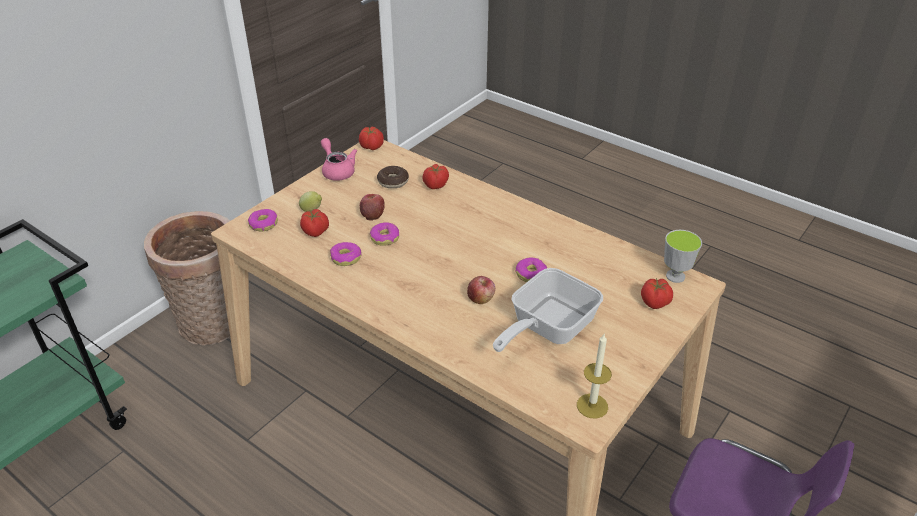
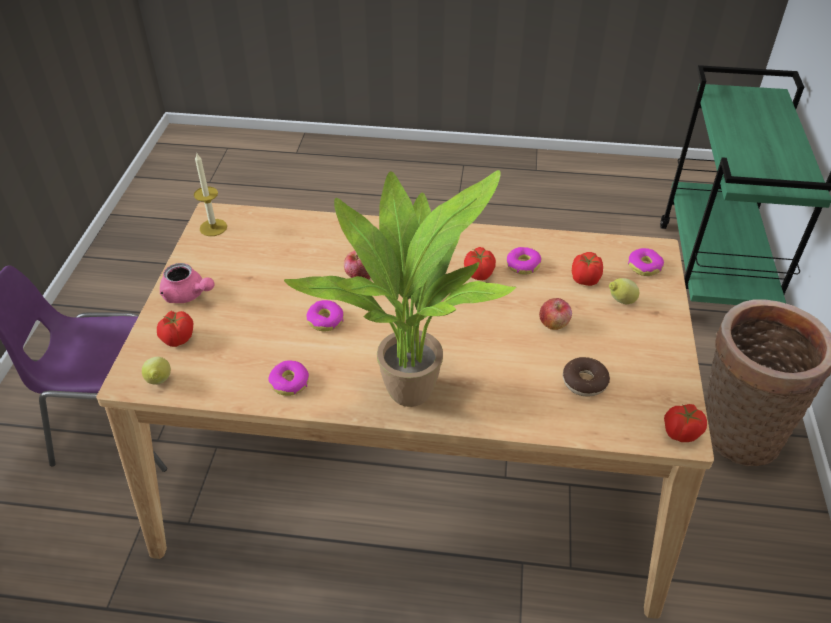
camera: 150 degrees right, 5 degrees up
(337, 170) = (668, 369): pink teapot -> pink teapot (188, 295)
(385, 238) = (510, 301): donut -> donut (289, 383)
(435, 185) = (528, 399): tomato -> tomato (479, 274)
(502, 215) = (408, 386): none -> potted plant
(546, 328) = (280, 272): frying pan -> none
(675, 276) = (159, 382): cup -> lemon

